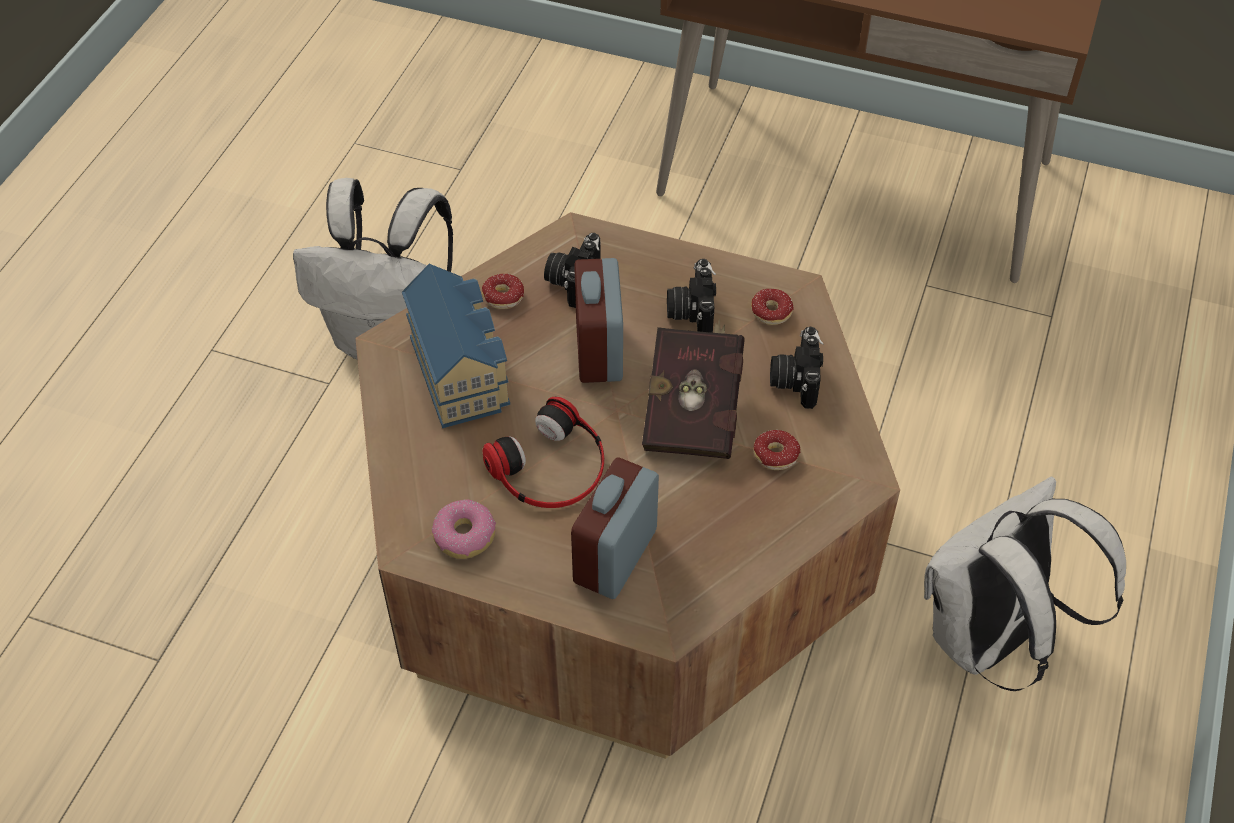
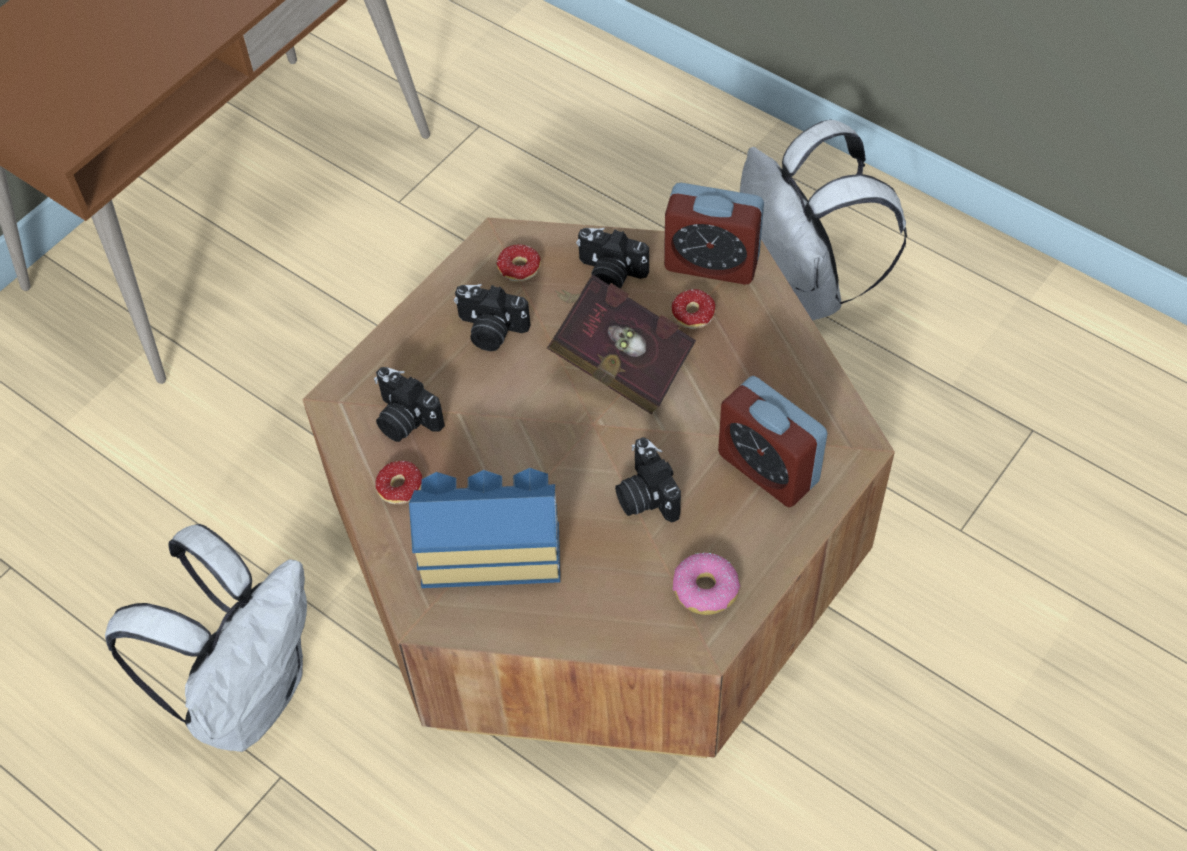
camera: 70 degrees left, 5 degrees up
(551, 467) = (645, 496): headphones -> camera
(599, 350) = (510, 420): alarm clock -> alarm clock (711, 263)

